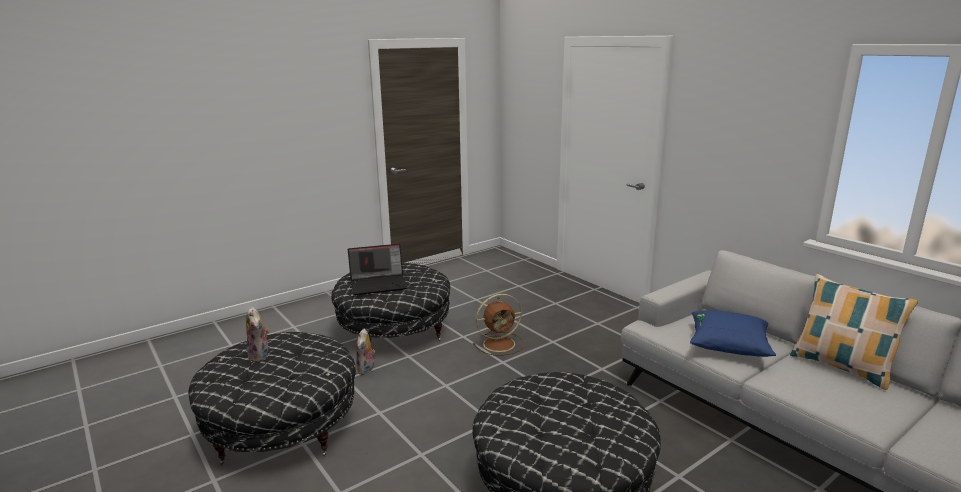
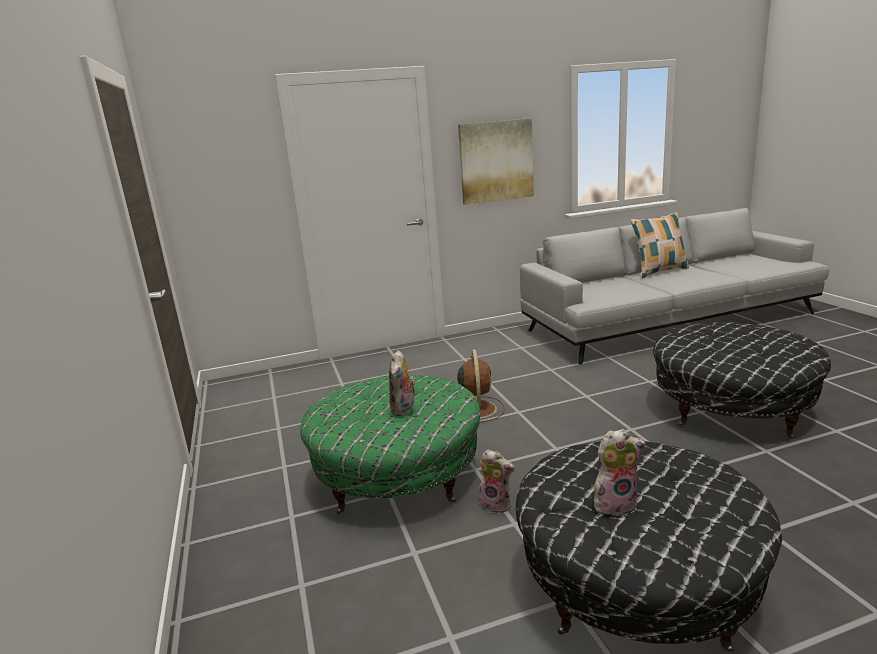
camera: 70 degrees left, 0 degrees up
(379, 284) = (404, 410): laptop -> plush toy
(394, 331) = (398, 476): black ottoman -> green ottoman
(727, 147) = (496, 161): none -> picture
(728, 346) = (625, 288): blue pillow -> none

